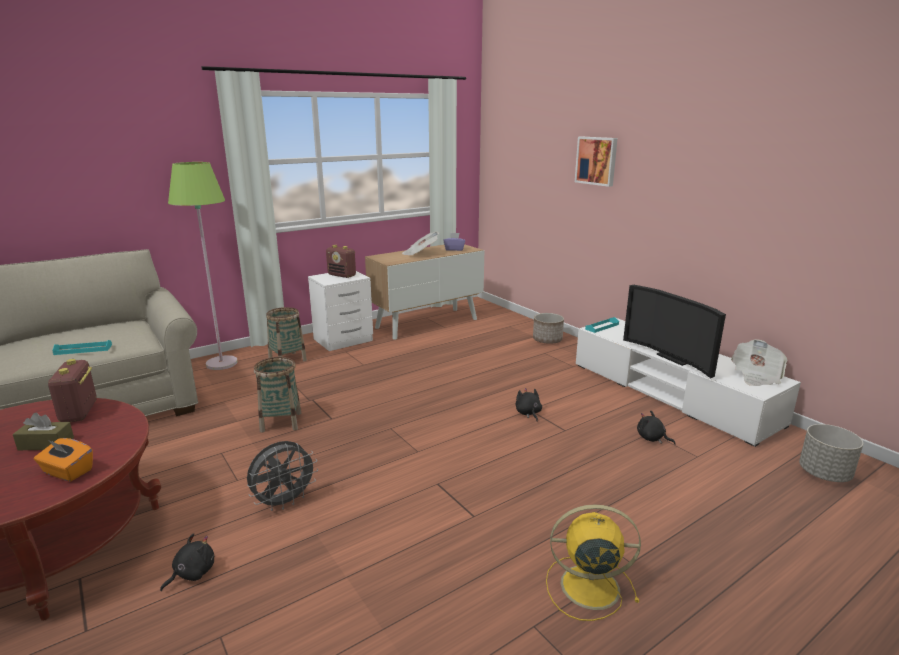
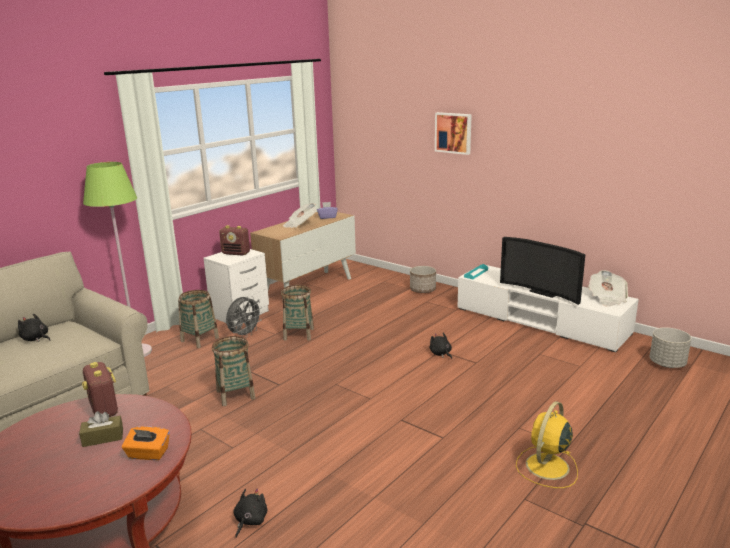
camera: 15 degrees left, 0 degrees up
(83, 350) = (48, 356): turquoise tray -> none
(284, 502) = (287, 456): grey fan -> grey fan (245, 334)
(386, 368) = (298, 334): none -> basket
(587, 586) = (546, 467): yellow fan -> yellow fan turned 45 degrees counterclockwise
(652, 438) = (542, 358): black plush toy -> black plush toy (36, 339)

